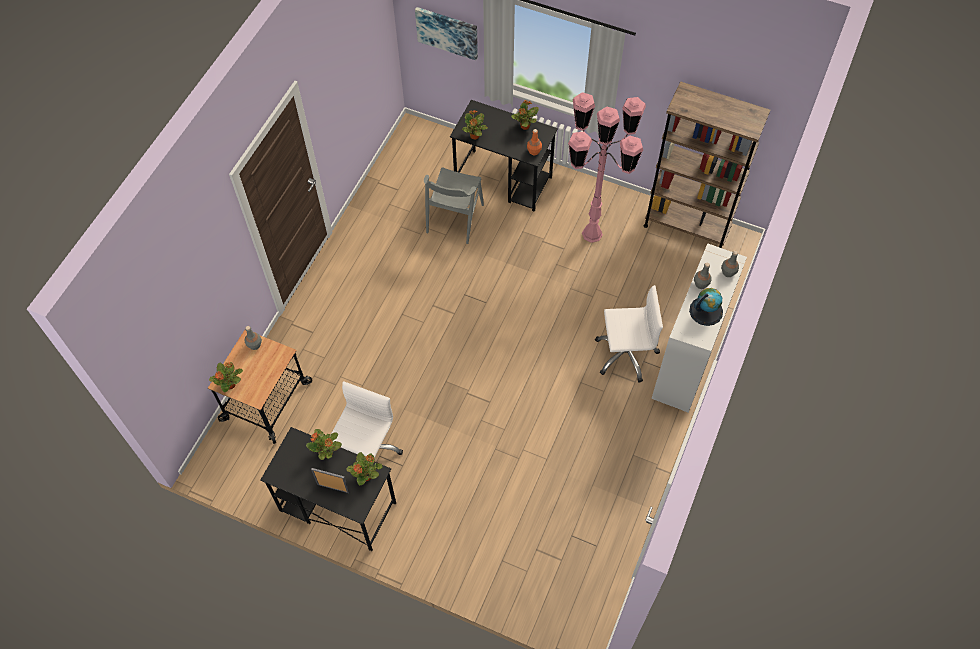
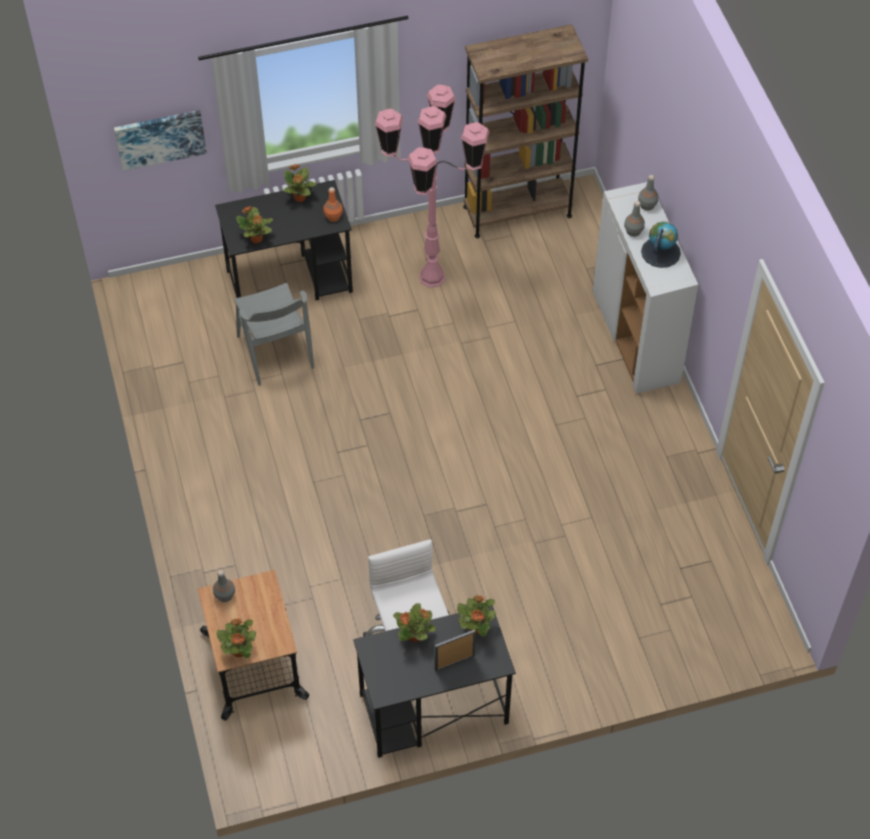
camera: 40 degrees left, 5 degrees down
(625, 354) = (573, 369): white office chair -> none

